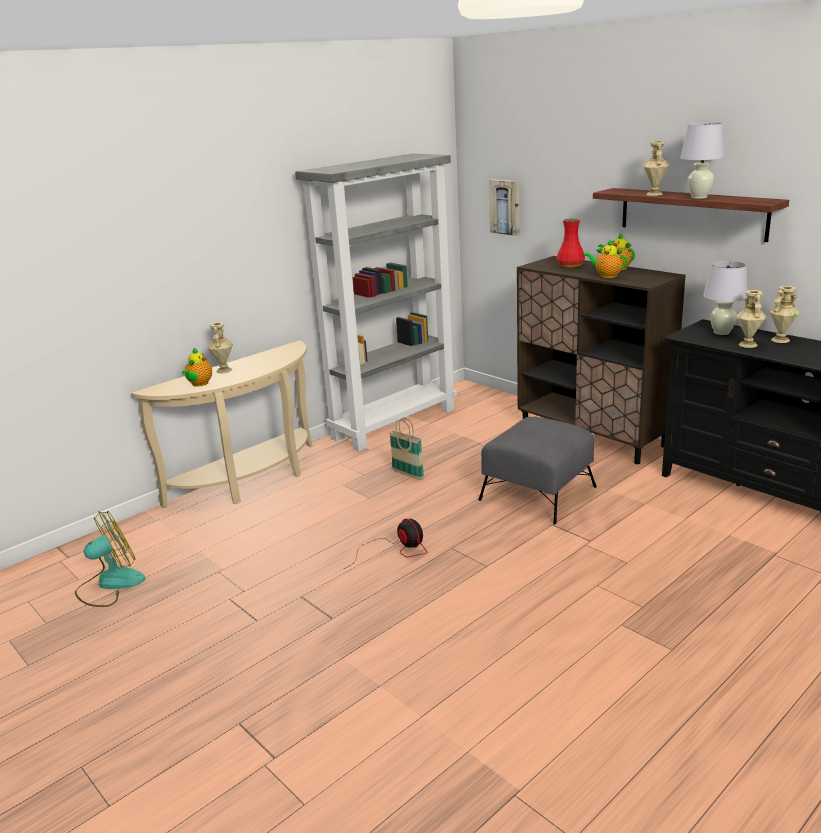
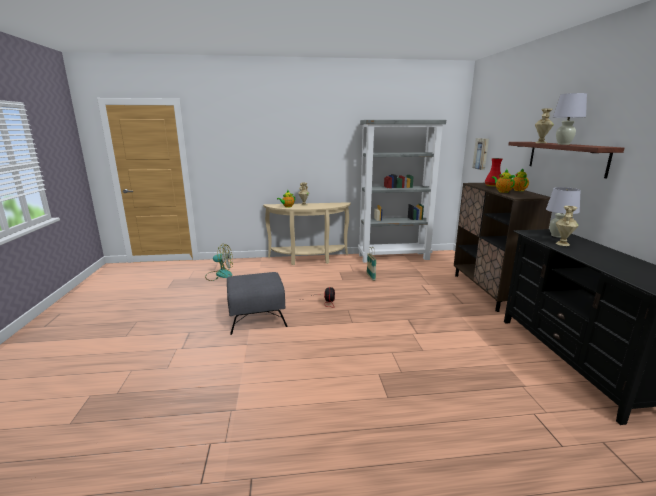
camera: 35 degrees right, 5 degrees down
(538, 493) = (421, 304): grey ottoman -> grey ottoman (257, 317)
(780, 340) = (593, 247): beige vase -> none

